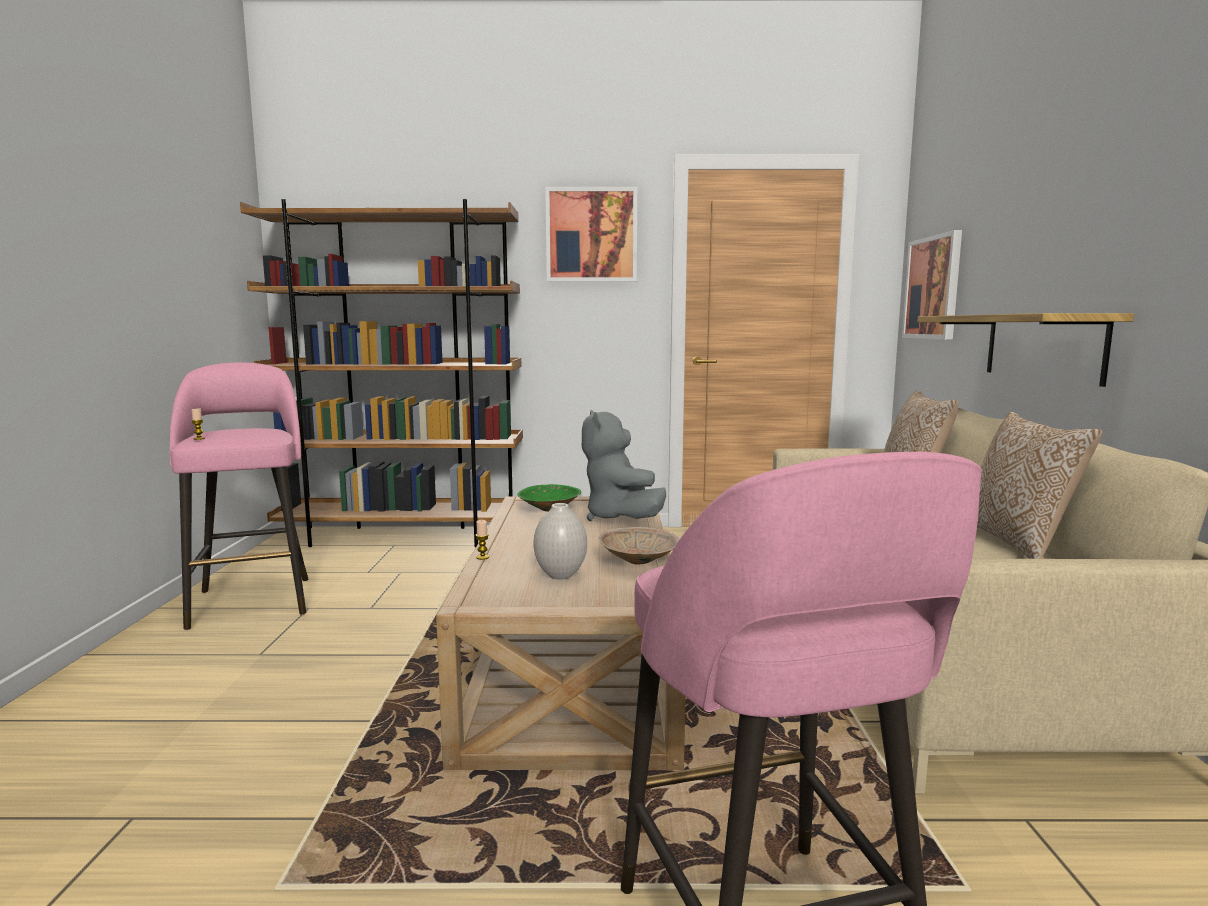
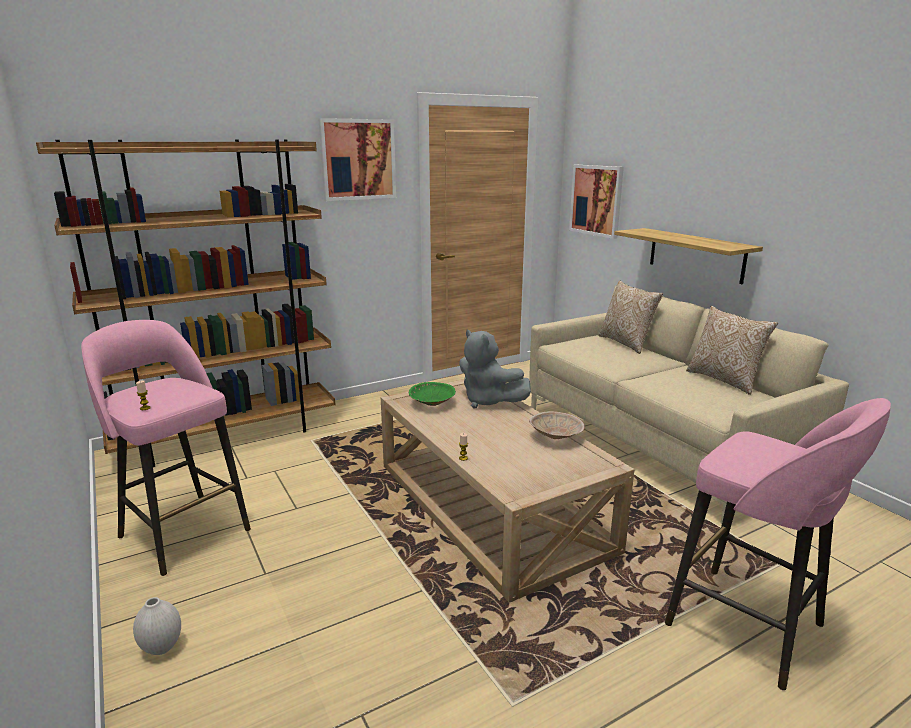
camera: 30 degrees left, 10 degrees up
(560, 575) = (529, 459): white vase -> white vase (161, 648)

